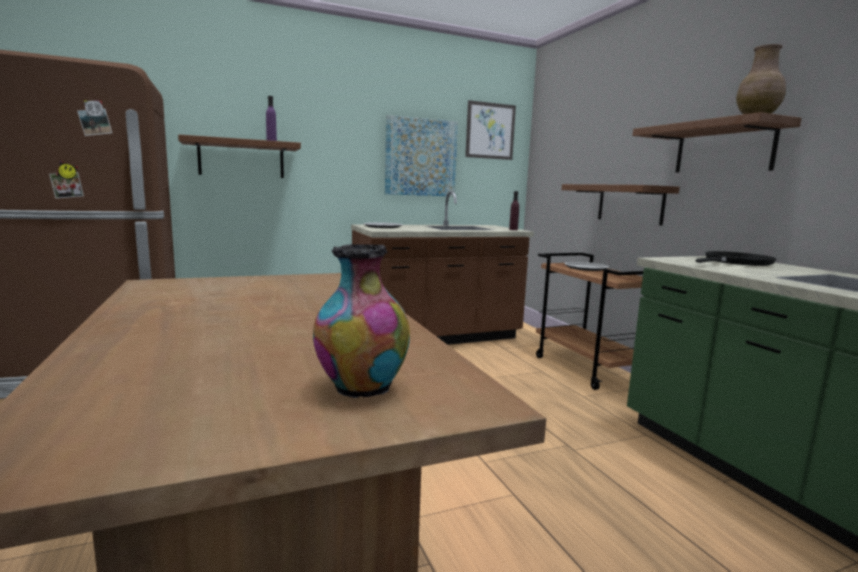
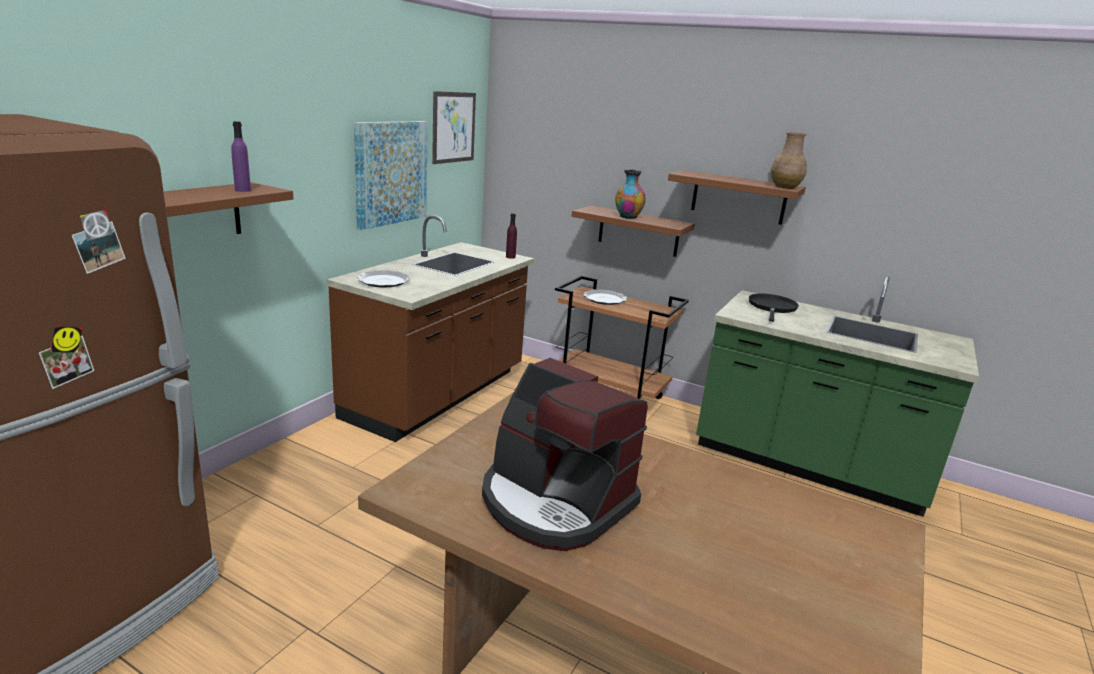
camera: 40 degrees left, 10 degrees up
(209, 304) = (555, 502): none -> coffee machine
(361, 388) = (840, 547): vase -> vase (627, 217)

